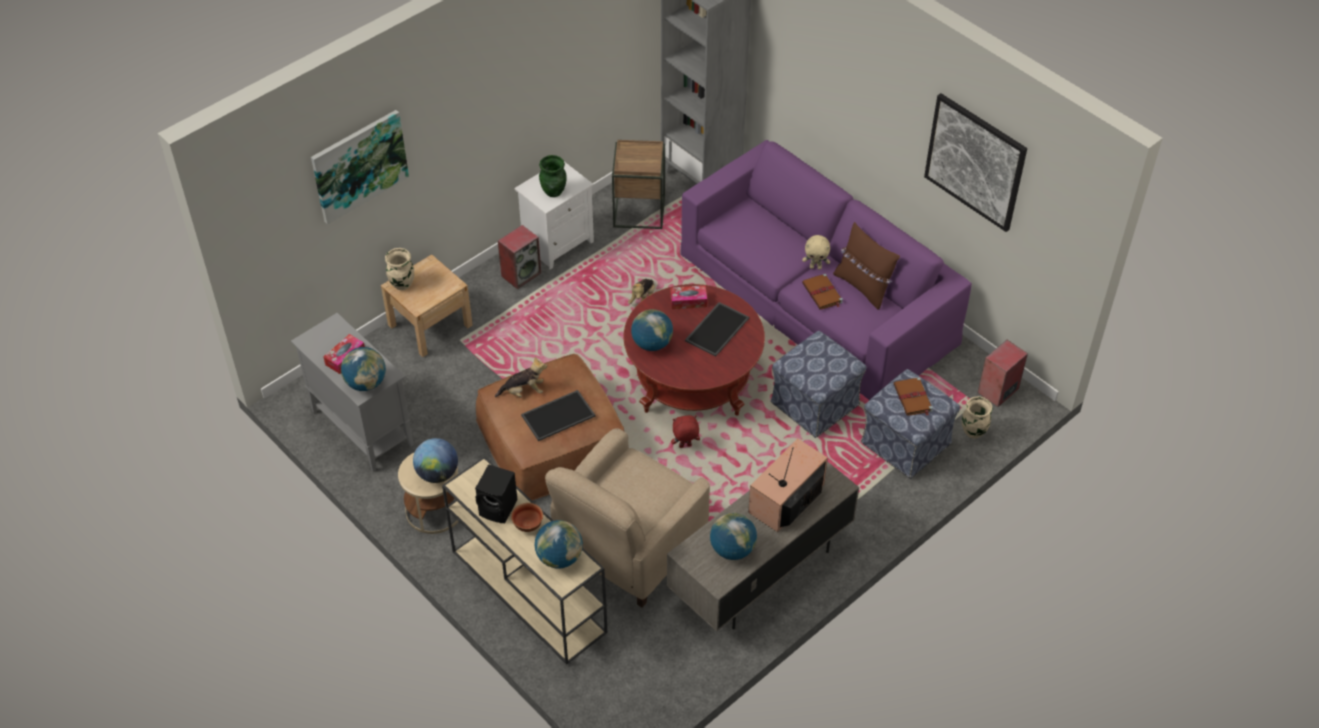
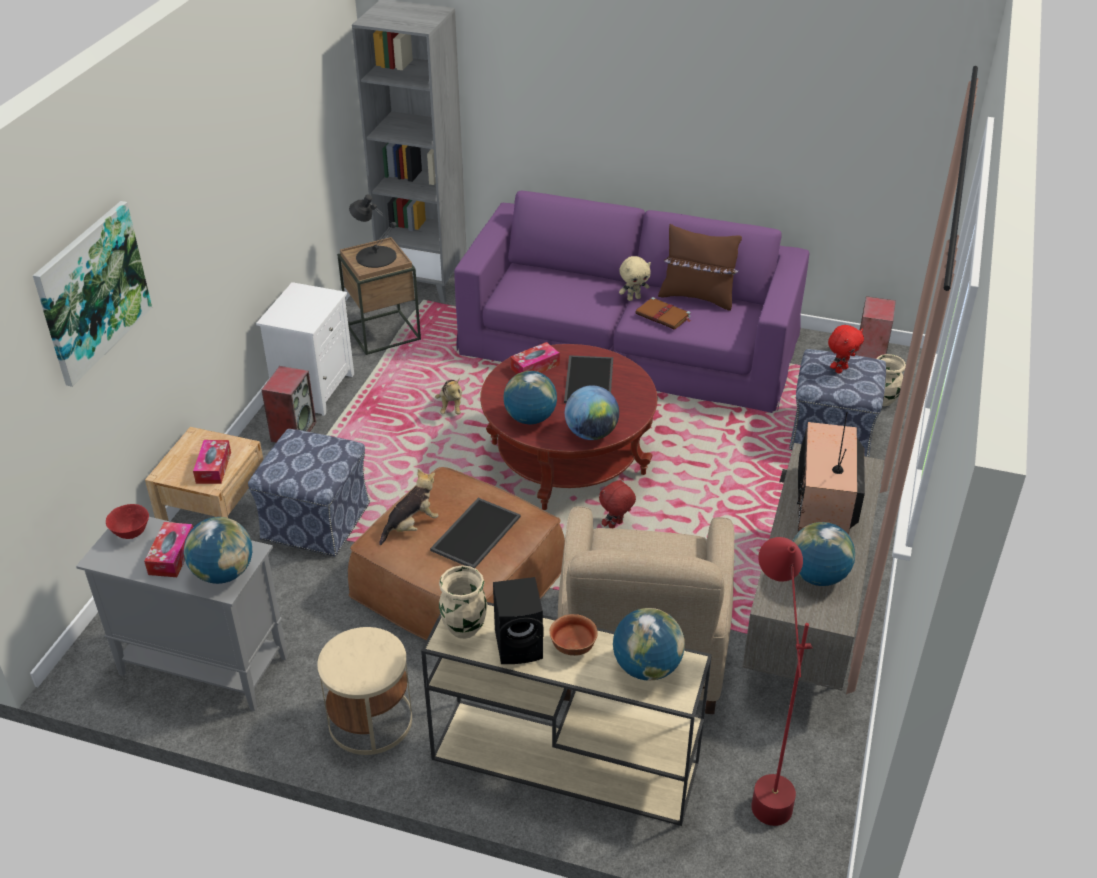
camera: 30 degrees left, 10 degrees down
(332, 331) = (131, 533): none -> red bowl
(402, 284) = (174, 469): beige vase -> beige vase (464, 629)
(426, 294) = (213, 467): none -> tissue box
(437, 474) = (377, 656): globe -> globe (591, 434)
(554, 192) = (307, 312): green vase -> none
(637, 661) = (761, 779): none -> red floor lamp
(639, 156) = (375, 256): none -> black table lamp
(815, 403) = (713, 433): ottoman -> ottoman (316, 520)
(913, 398) = (840, 369): brown book -> red plush toy
(975, 161) = (797, 95): picture -> none

